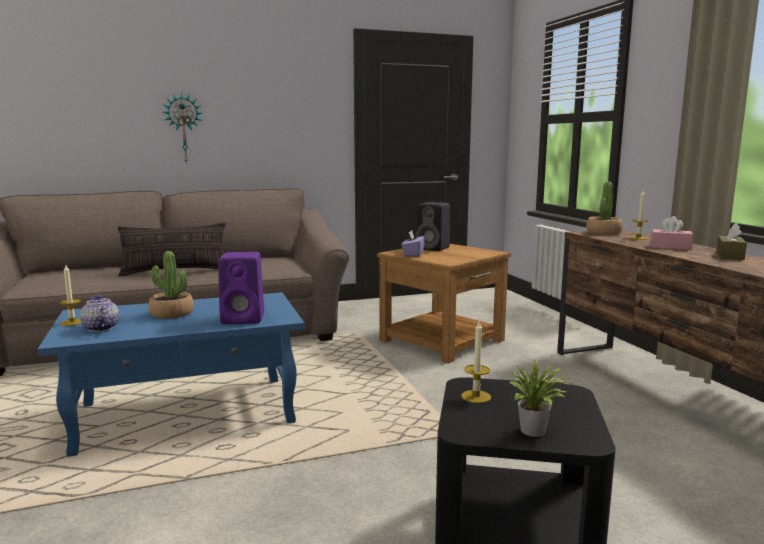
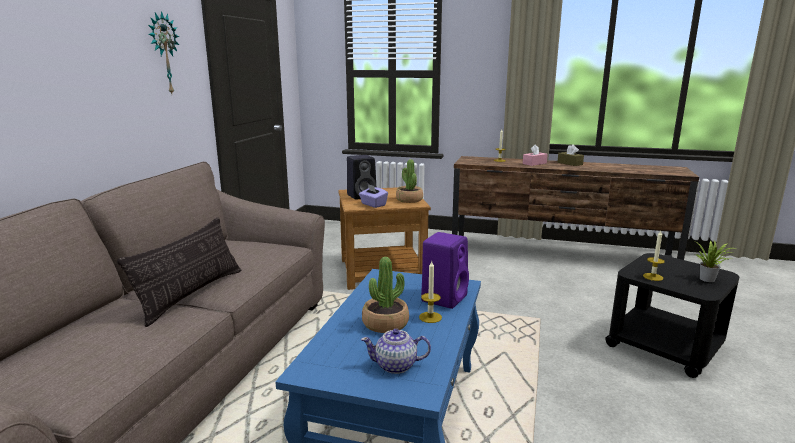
camera: 55 degrees left, 5 degrees up
(72, 322) = (349, 380): candle -> candle (430, 317)
(183, 128) = (54, 100): wall clock -> wall clock (163, 54)
(603, 233) = (473, 160): potted plant -> potted plant (409, 200)

